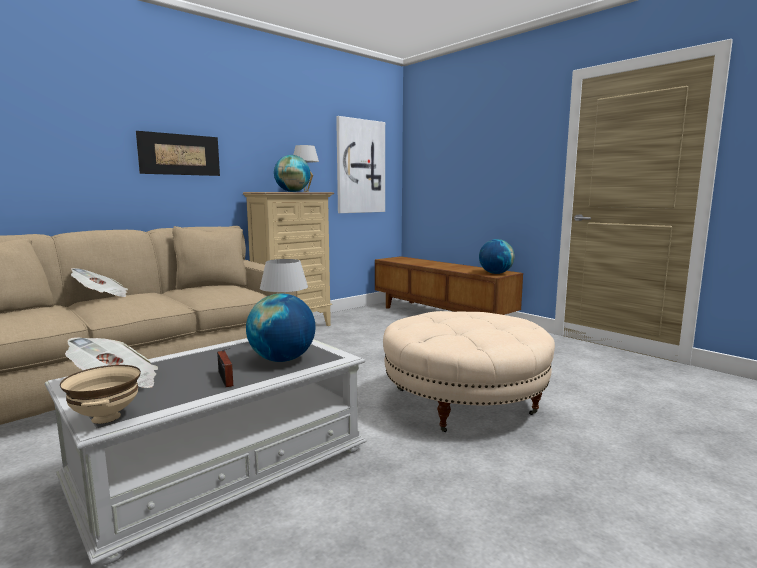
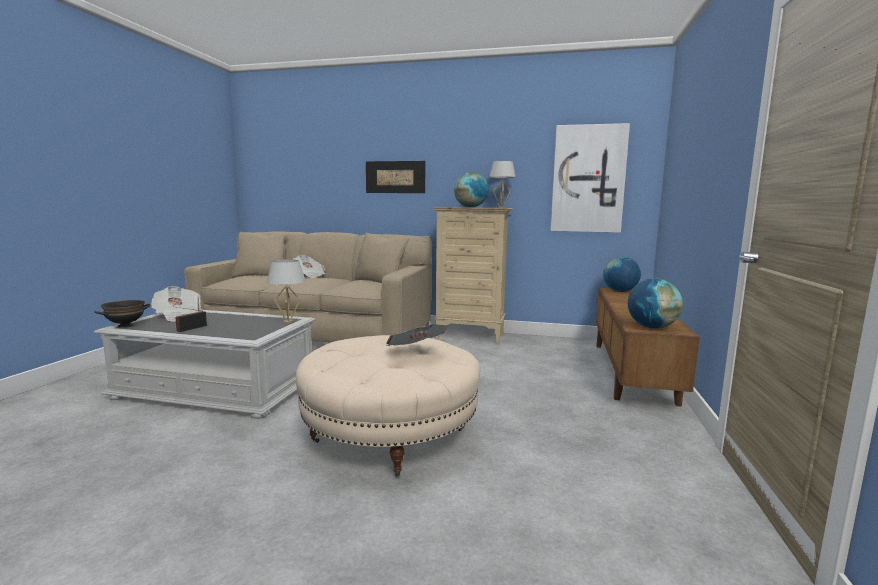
camera: 55 degrees right, 0 degrees up
(105, 417) = (125, 325): beige bowl -> black bowl
(282, 360) = (238, 330): globe -> globe (620, 291)
(484, 317) = (415, 352): none -> newspaper

